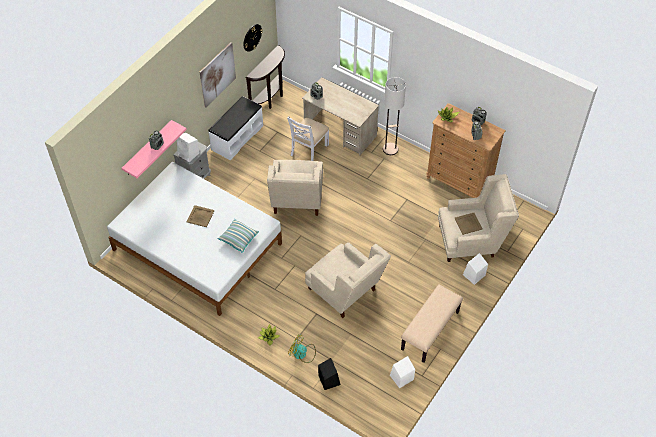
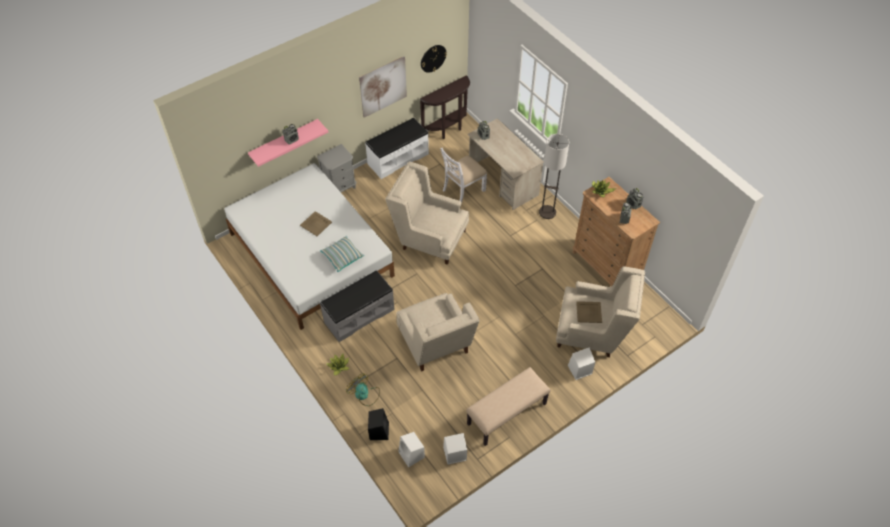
camera: 20 degrees right, 0 degrees up
(189, 154) = (332, 159): white speaker -> white speaker (412, 455)
(266, 287) = (359, 315): none -> grey bench
(297, 201) = (428, 238): beige armchair -> beige armchair turned 90 degrees clockwise

